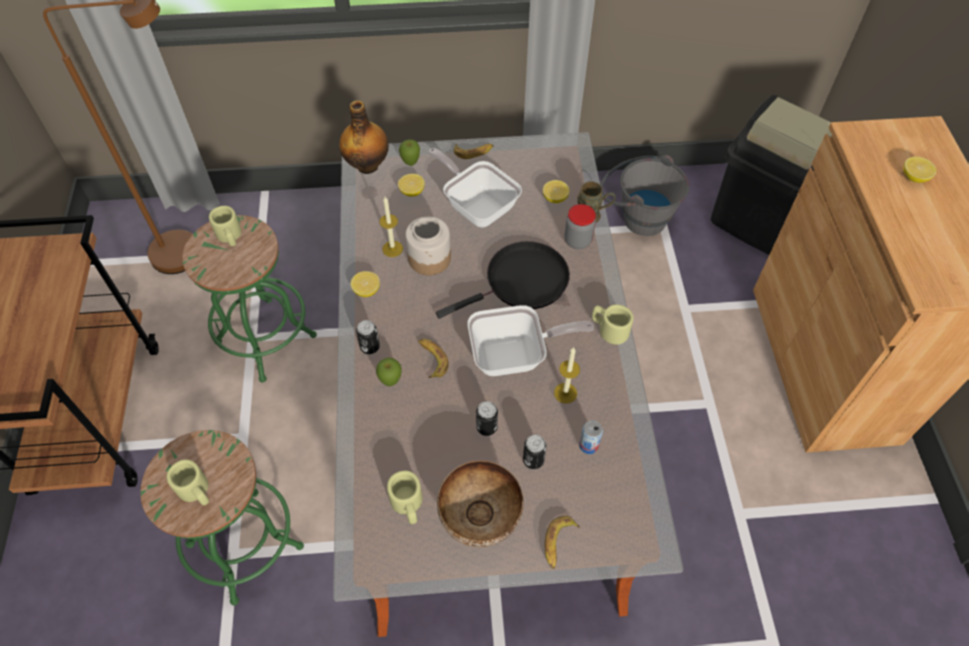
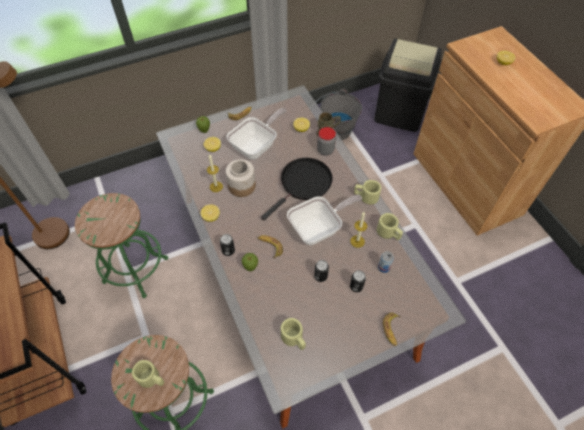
camera: 20 degrees left, 0 degrees up
(230, 236) = (103, 209): beige mug -> beige mug (389, 233)
(367, 165) = (177, 139): bottle -> none
(477, 206) = (257, 146): frying pan -> frying pan turned 105 degrees clockwise
(480, 519) = (341, 332): bowl -> none

